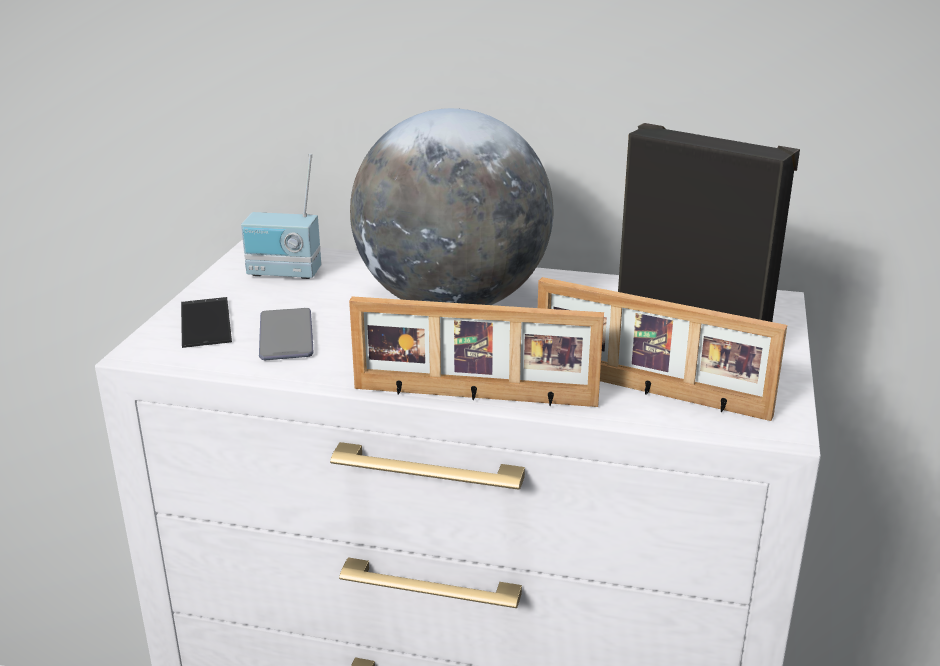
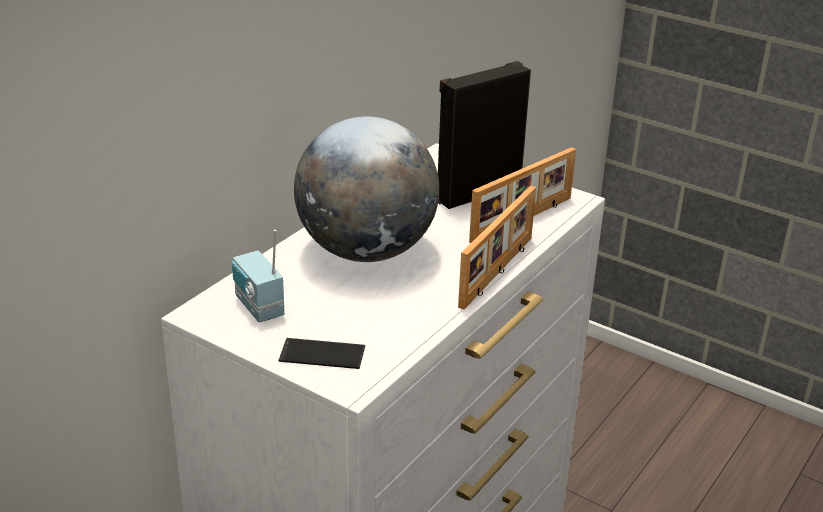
camera: 70 degrees left, 5 degrees up
(284, 274) = (257, 308): radio -> radio turned 120 degrees clockwise
(286, 336) = (370, 323): phone -> none

